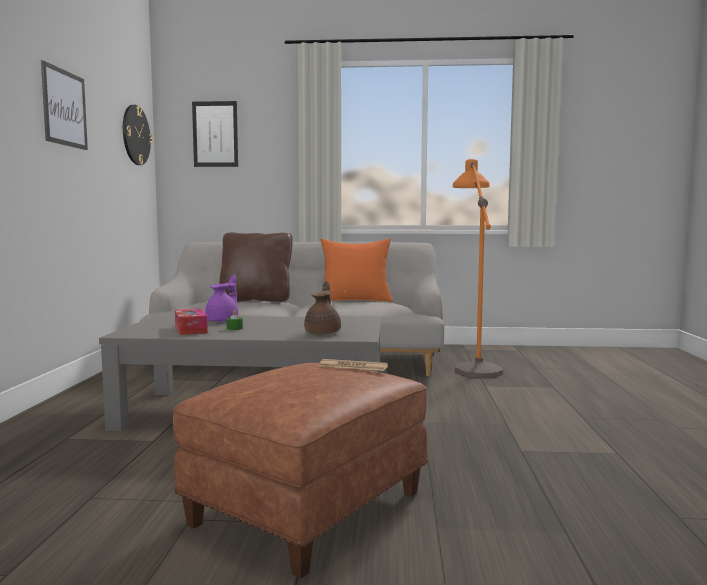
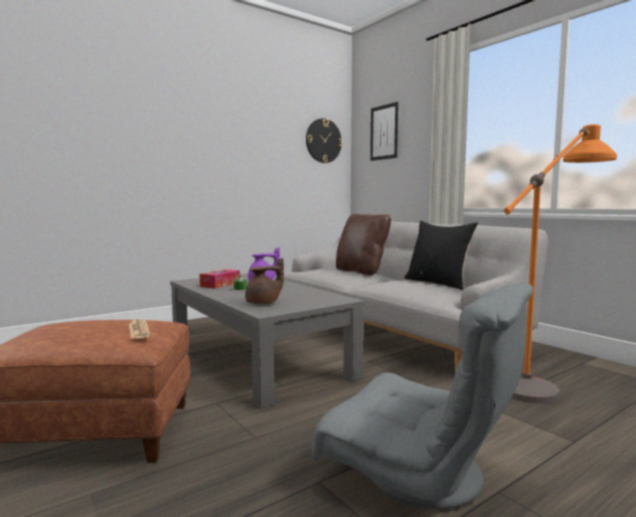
camera: 50 degrees right, 0 degrees up
(64, 108) = (237, 129): picture -> none
(355, 300) = (438, 283): orange pillow -> black pillow
(546, 426) = (421, 476): none -> grey armchair

